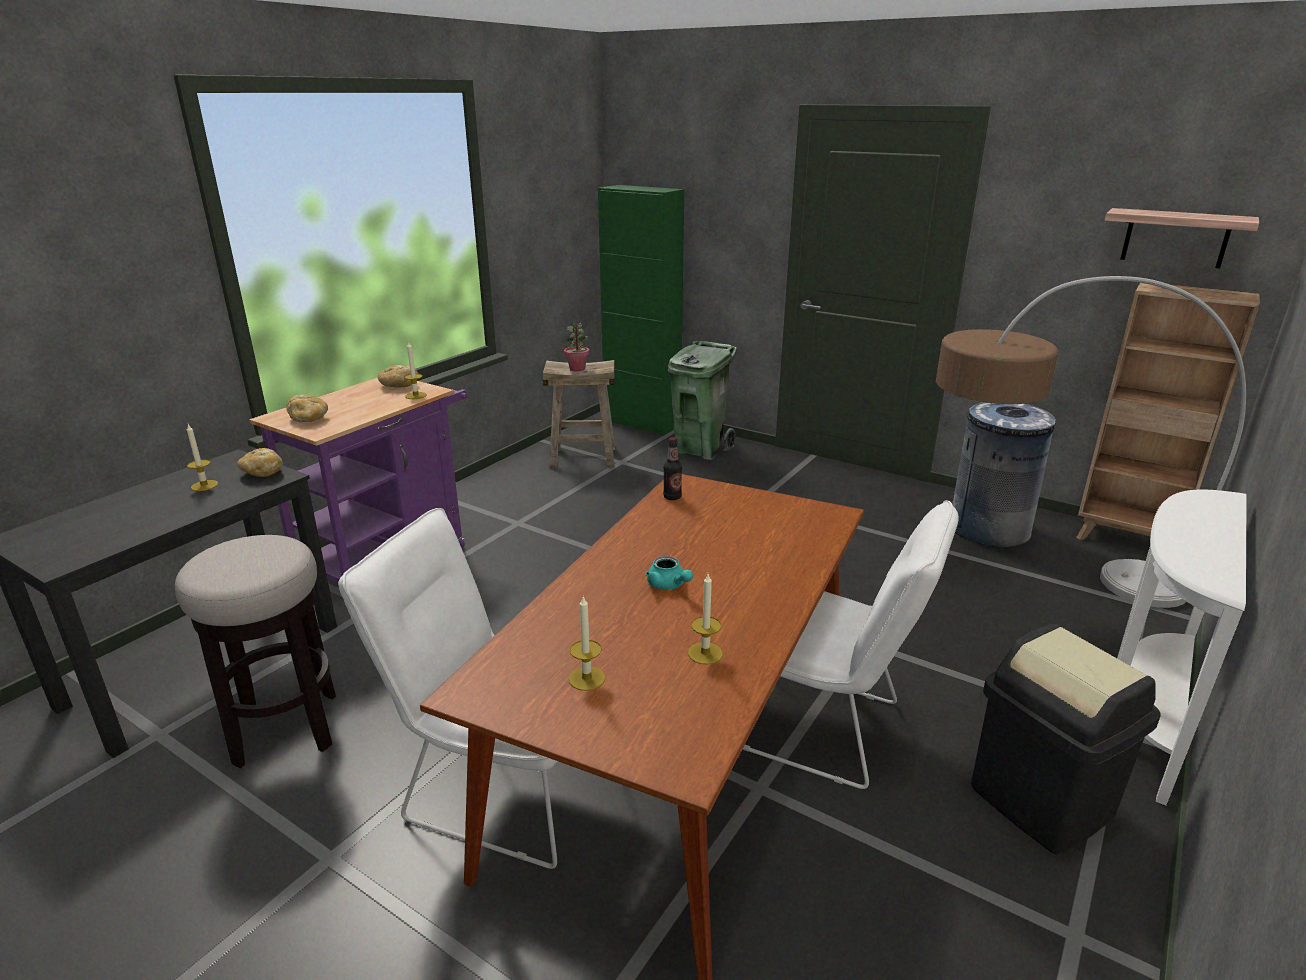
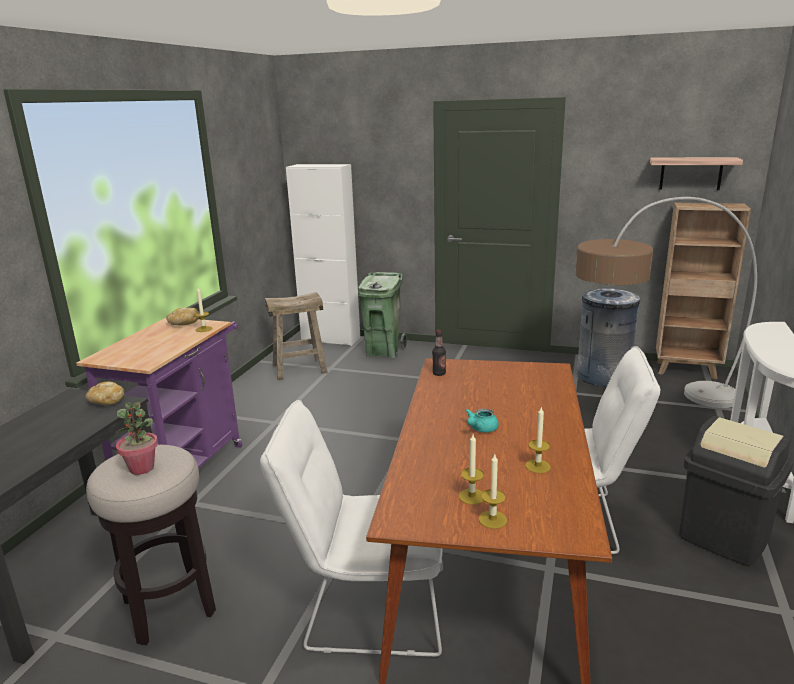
camera: 15 degrees left, 5 degrees down
(204, 485) = (62, 418): candle -> candle (492, 519)
(309, 419) = (129, 356): bread -> none
(577, 369) = (292, 301): potted plant -> potted plant (142, 468)
(642, 423) = (331, 339): green cabinet -> white cabinet
(668, 585) = (481, 429): turquoise teapot -> turquoise teapot turned 90 degrees clockwise

